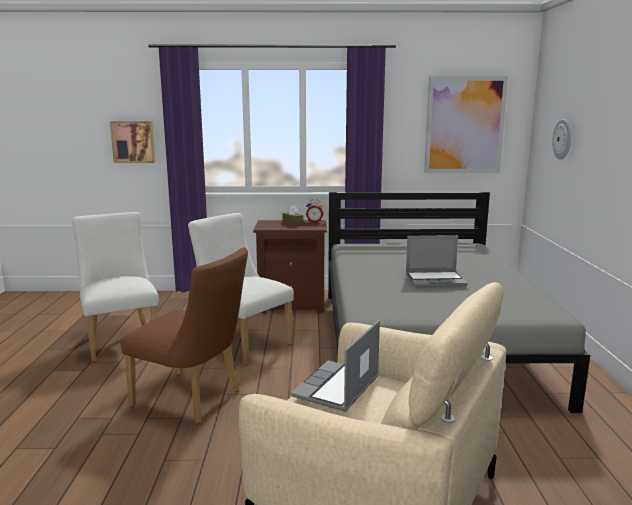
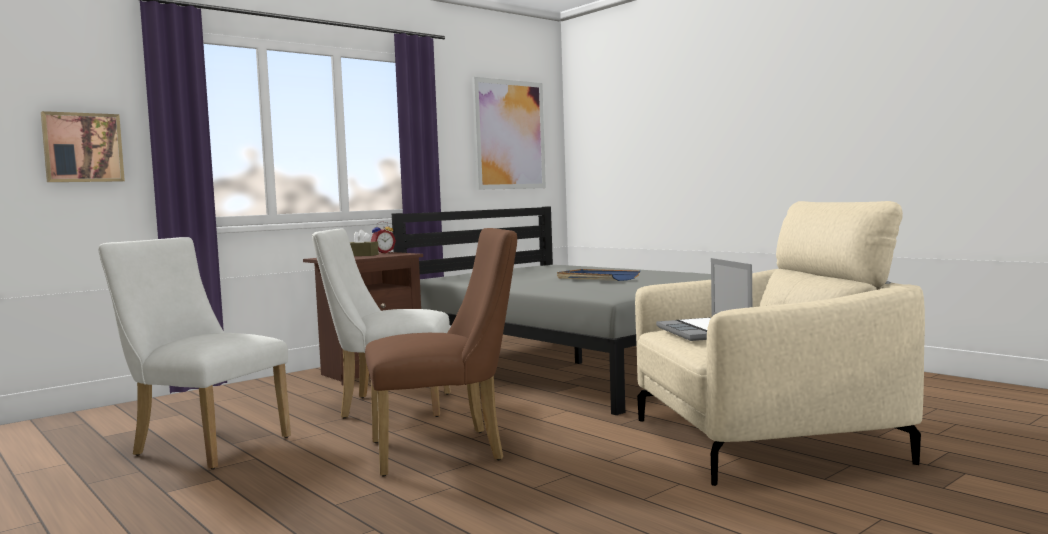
camera: 40 degrees left, 10 degrees down
(436, 280) = (596, 278): laptop -> blue tray
(563, 139) = (625, 140): wall clock -> none

